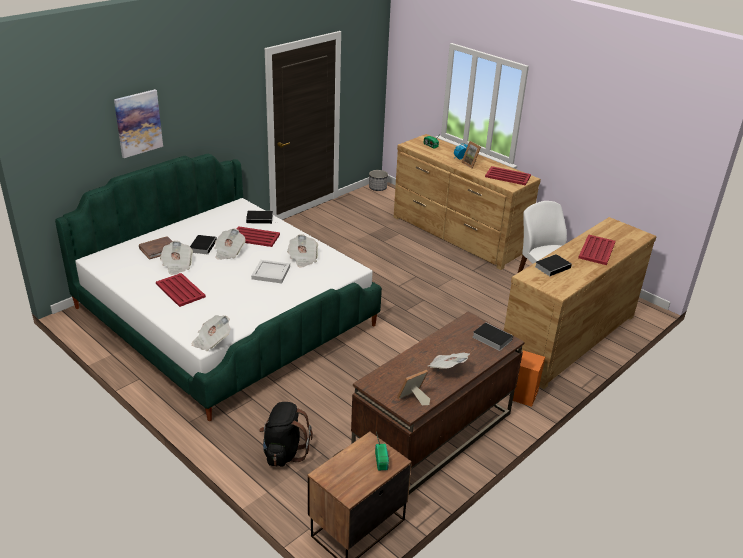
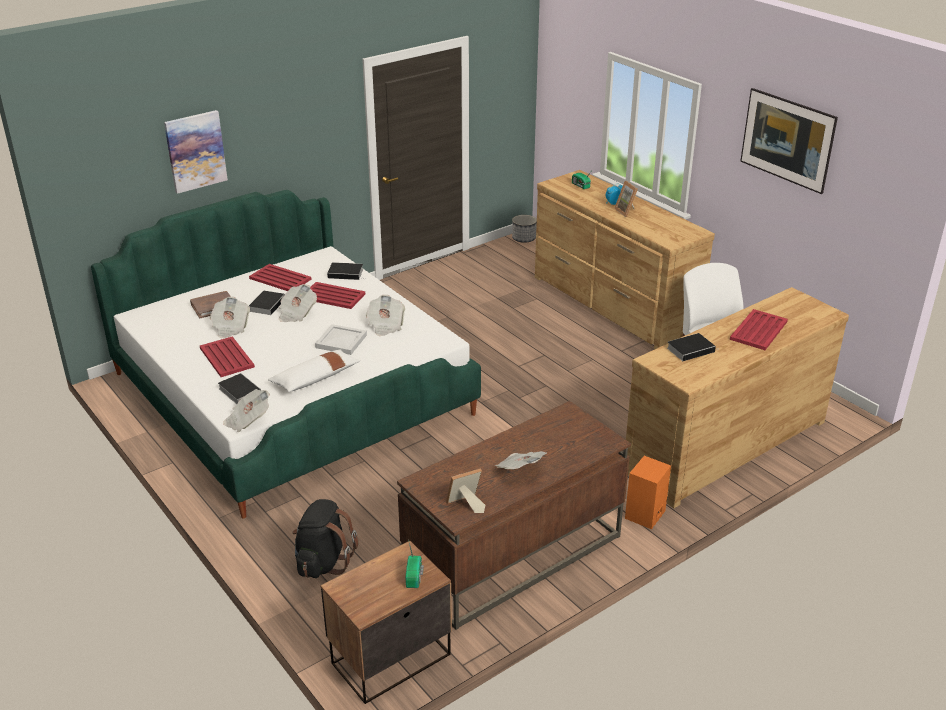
camera: 10 degrees right, 0 degrees up
(258, 304) = (315, 378): none -> white pillow
(490, 338) = (588, 436): book -> book (239, 391)
(508, 176) = (671, 229): red tray -> red tray (280, 279)
(597, 120) = (784, 158): none -> picture

